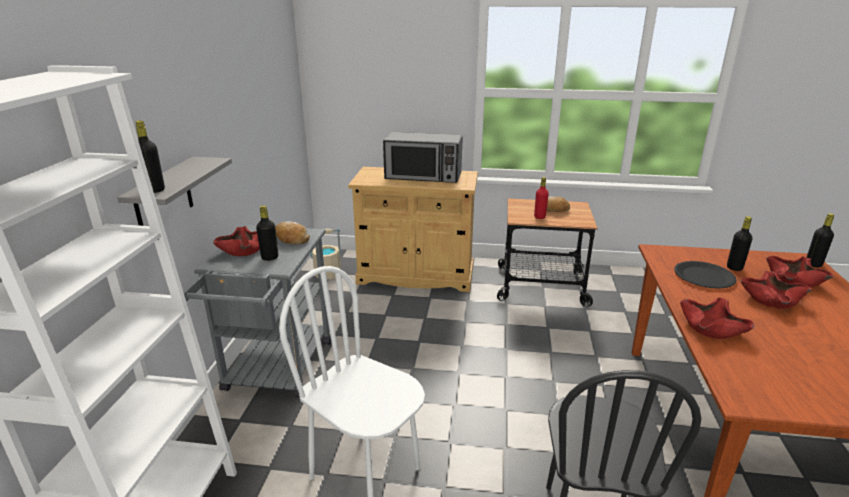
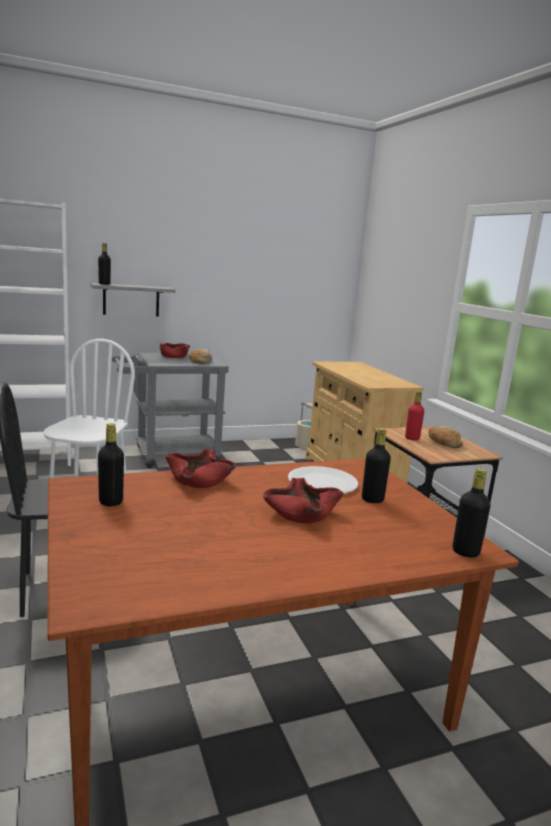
camera: 60 degrees right, 10 degrees down
(270, 257) = (168, 360): black bottle -> black bottle (111, 502)
(423, 176) = (370, 375): microwave -> none
(703, 276) = (322, 482): black plate -> white plate
(793, 280) = (380, 531): red bowl -> none

